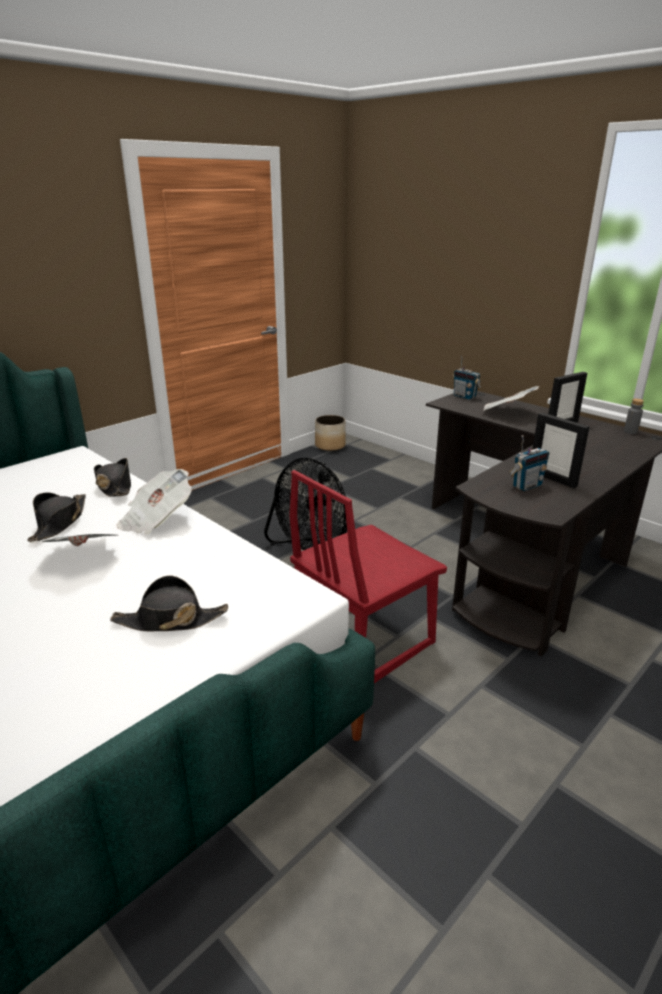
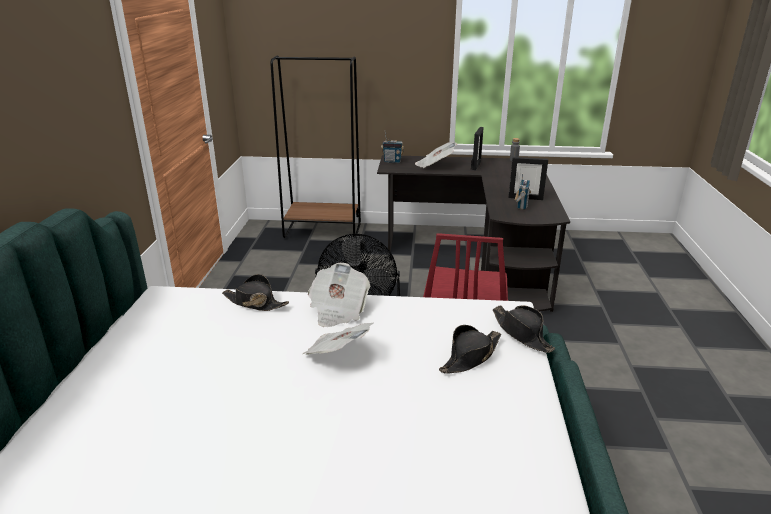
camera: 40 degrees left, 0 degrees up
(59, 523) = (269, 343): black hat -> black hat (522, 333)
(330, 446) = (252, 232): planter -> none
(395, 465) = (323, 231): none -> clothes rack

